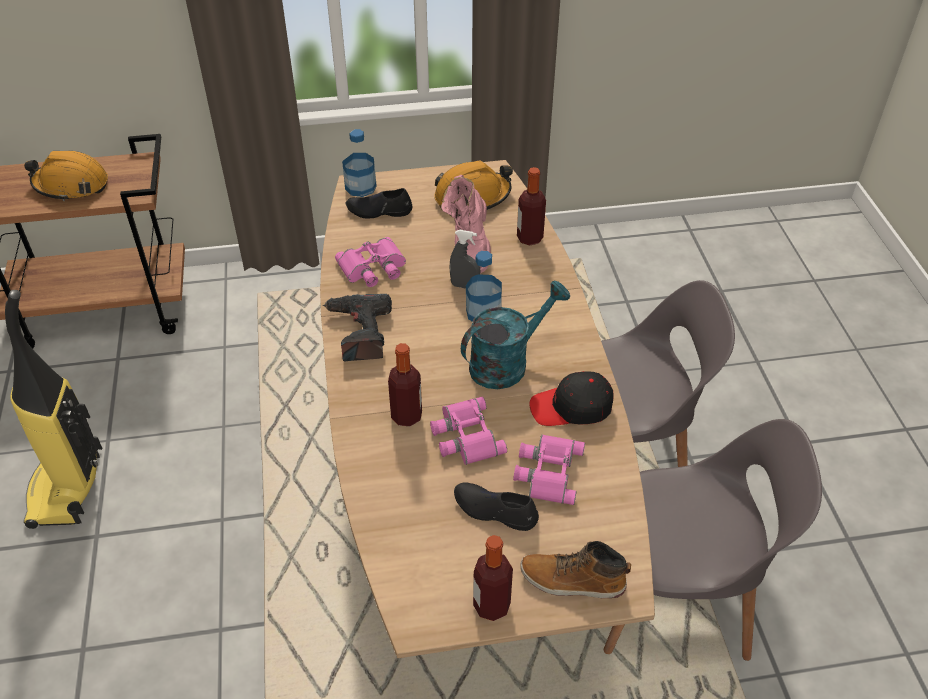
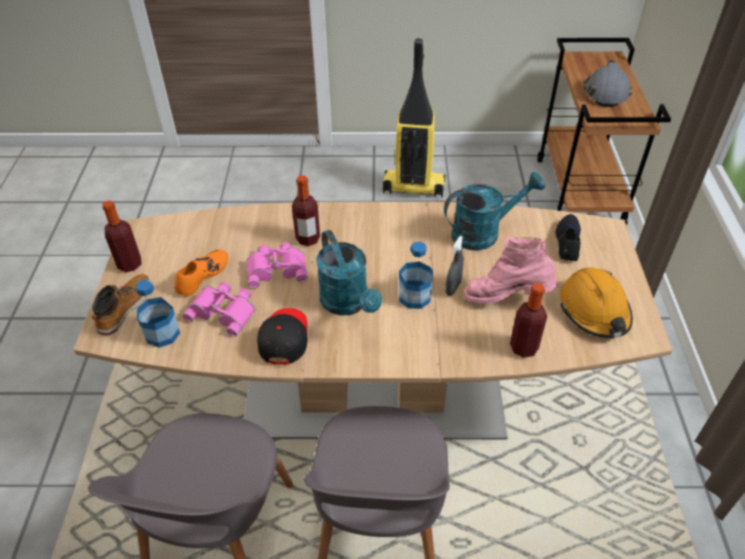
camera: 100 degrees right, 0 degrees up
(71, 185) = (606, 92): orange hard hat -> grey hard hat
(359, 333) = (403, 220): power drill -> none
(360, 187) = (605, 232): bottle -> bottle (162, 333)
(373, 268) = (483, 232): pink binoculars -> turquoise watering can
(495, 510) = (202, 276): black shoe -> orange shoe

